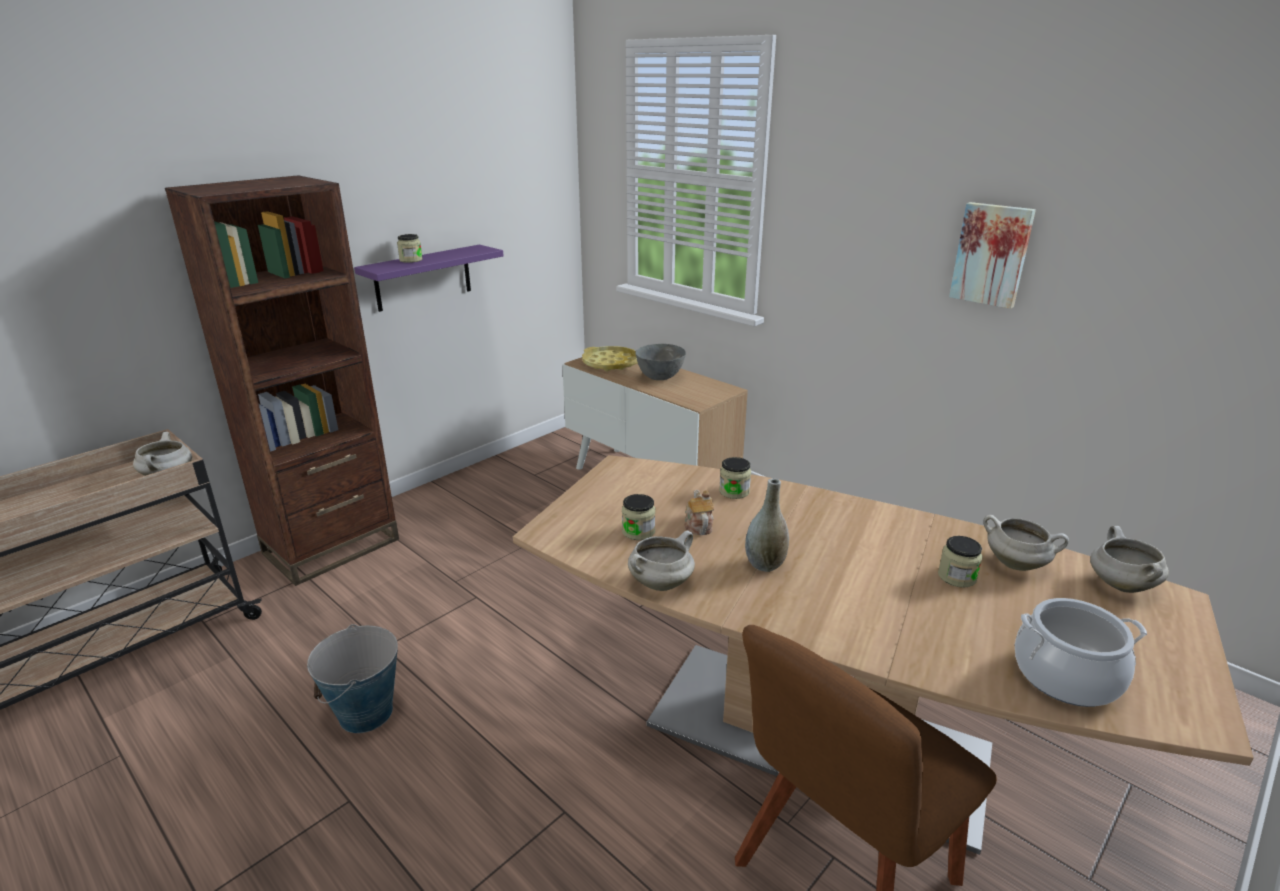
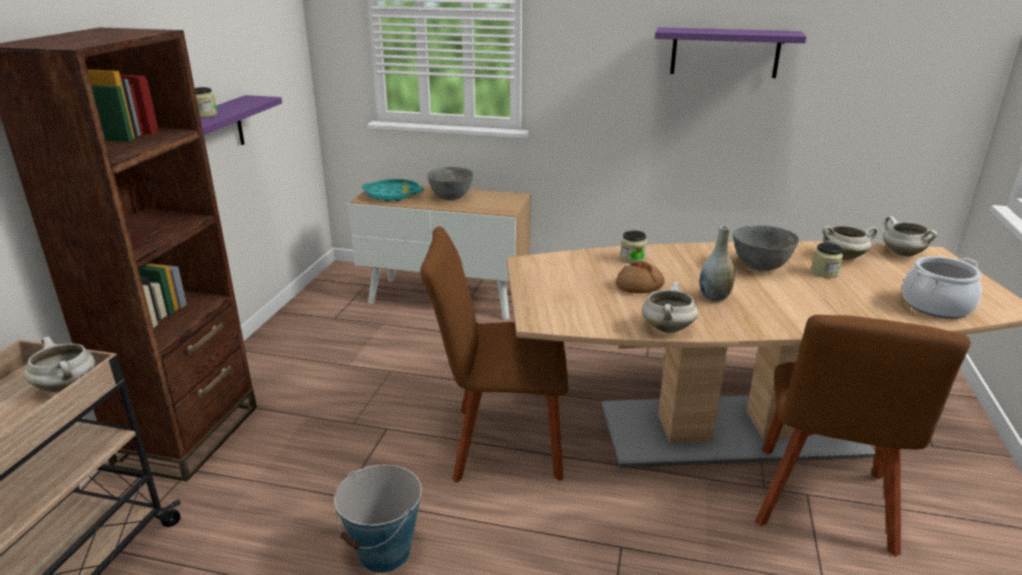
camera: 30 degrees left, 0 degrees up
(557, 651) = (500, 443): none -> brown chair
(610, 363) = (393, 195): yellow tray -> turquoise tray
(638, 531) = (605, 301): jar -> none
(698, 525) = (639, 286): teapot -> bread
(875, 544) = (759, 267): none -> grey bowl
(992, 254) = (725, 52): picture -> purple shelf

